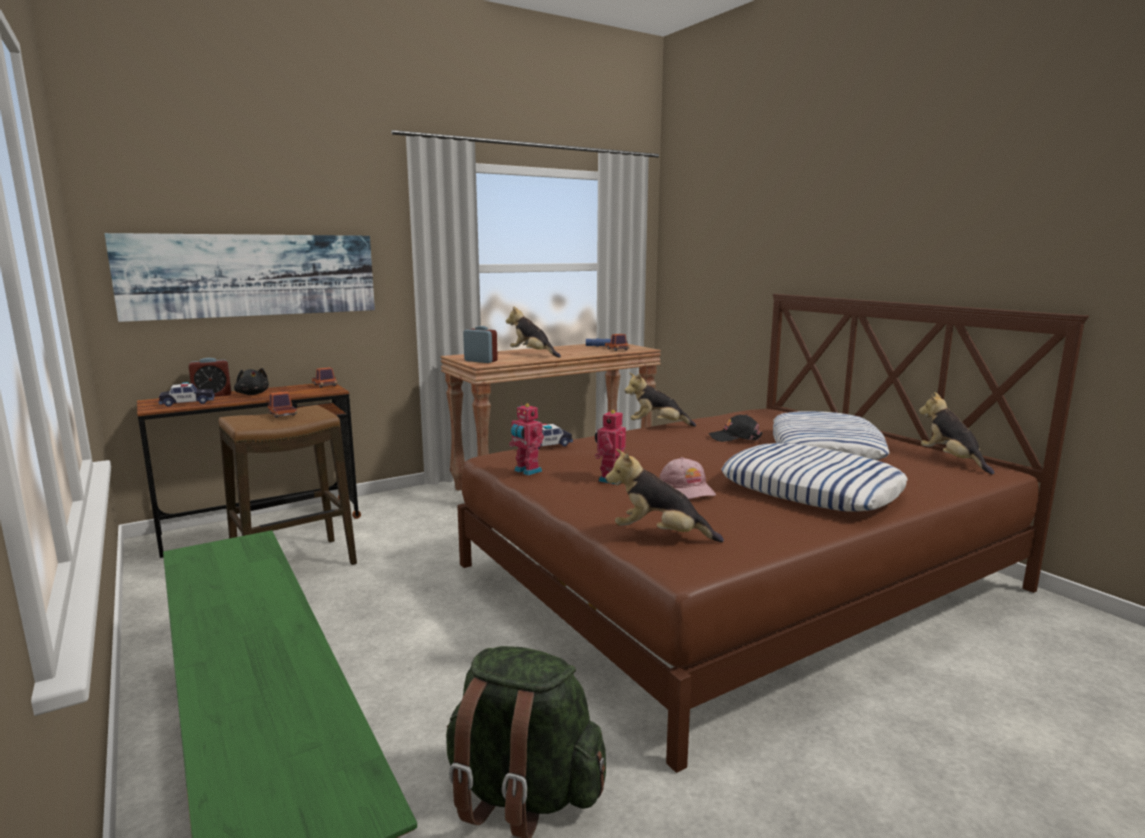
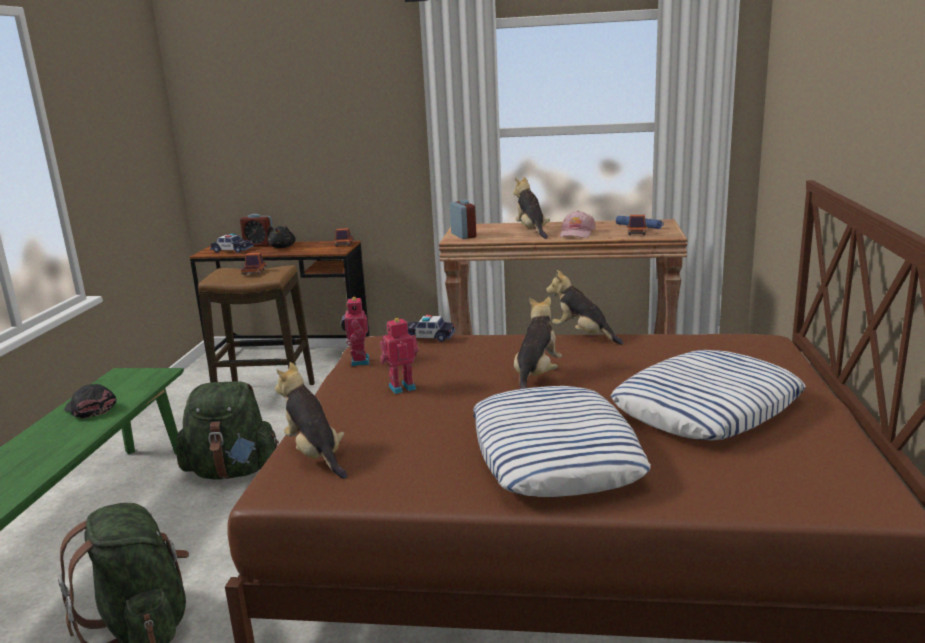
camera: 40 degrees right, 5 degrees up
(252, 275) = (293, 143): picture -> none
(375, 635) = (232, 471): none -> green backpack
(687, 489) = (440, 416): pink cap -> pink cap (577, 233)
(735, 437) = (628, 368): black cap -> black cap (90, 408)
(952, 461) = (837, 471): plush toy -> plush toy (536, 375)

